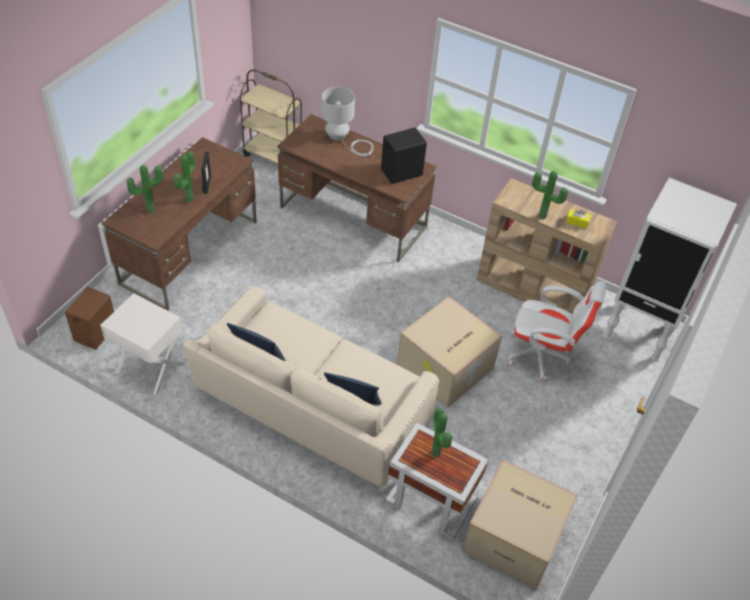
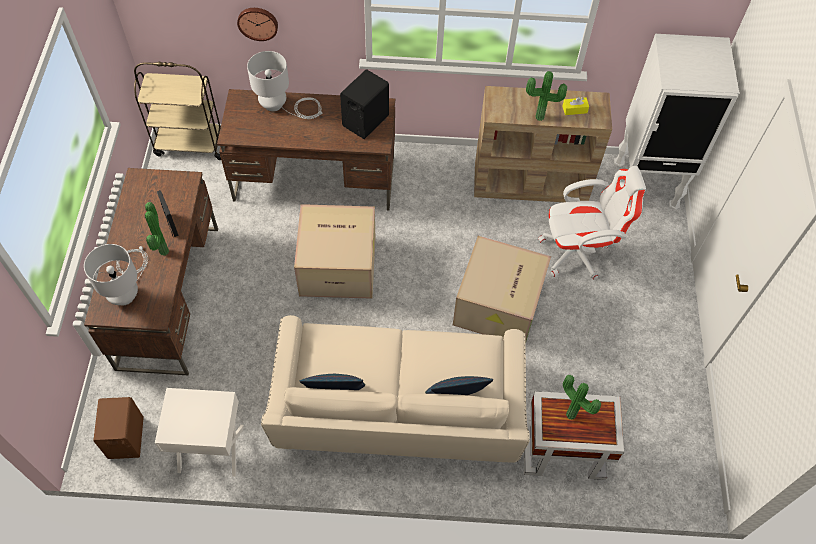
camera: 25 degrees left, 10 degrees up
(150, 209) = (127, 282): potted plant -> grey table lamp
(348, 64) = (258, 22): none -> wall clock
(515, 537) = (655, 447): cardboard box -> cardboard box (339, 265)

